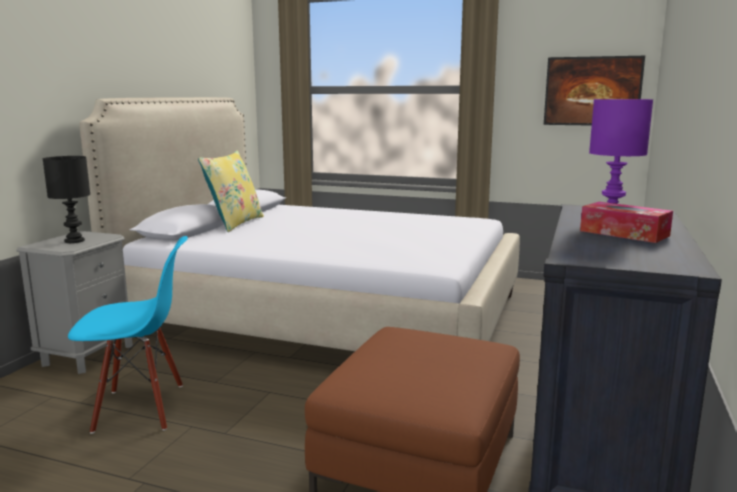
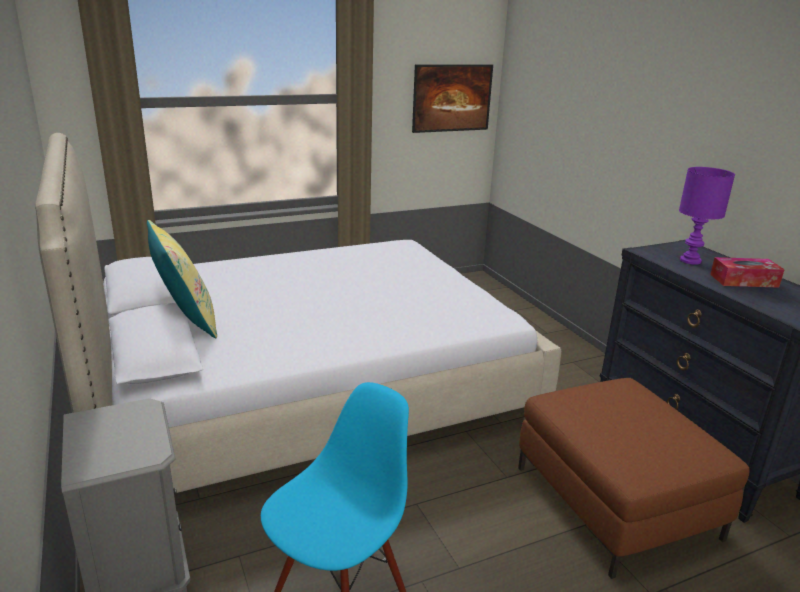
camera: 45 degrees left, 10 degrees up
(75, 241) = (121, 436): black table lamp -> none

